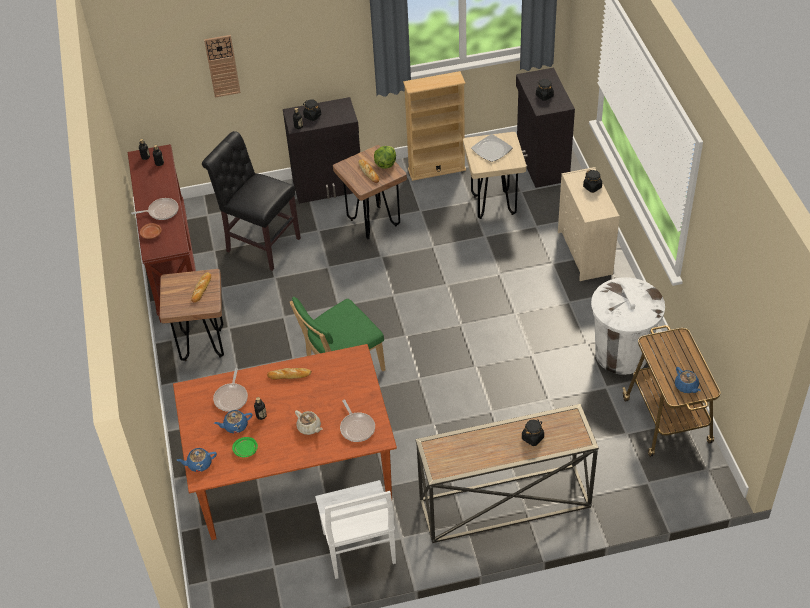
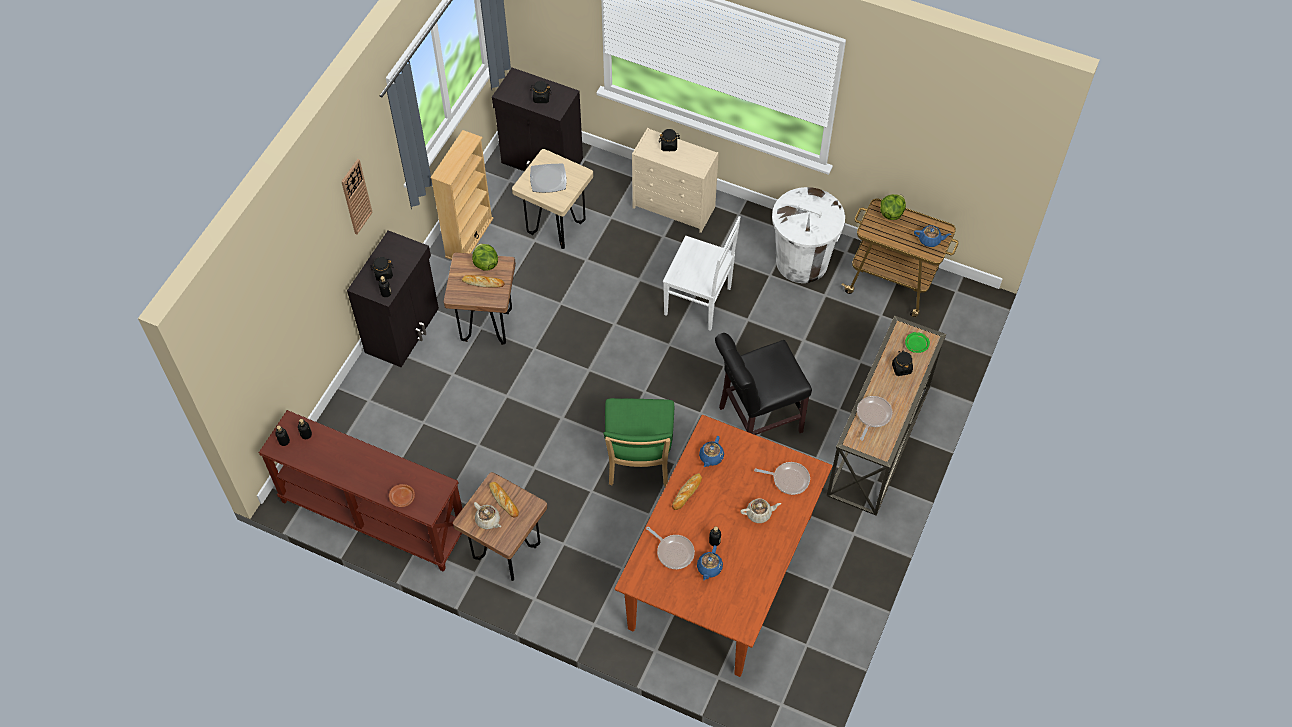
camera: 55 degrees left, 10 degrees up
(161, 211) = (379, 472): frying pan -> frying pan (872, 415)
(178, 290) = (488, 520): none -> beige teapot
(199, 464) = (728, 621): blue teapot -> blue teapot (711, 457)
(222, 66) = (298, 292): wall clock -> wall clock (356, 197)
(246, 450) = (743, 575): green plate -> green plate (916, 345)
(260, 243) = (422, 430): black chair -> black chair (756, 420)
(359, 550) = (841, 571): white chair -> white chair (699, 302)
(684, 346) = (891, 213): none -> lettuce

